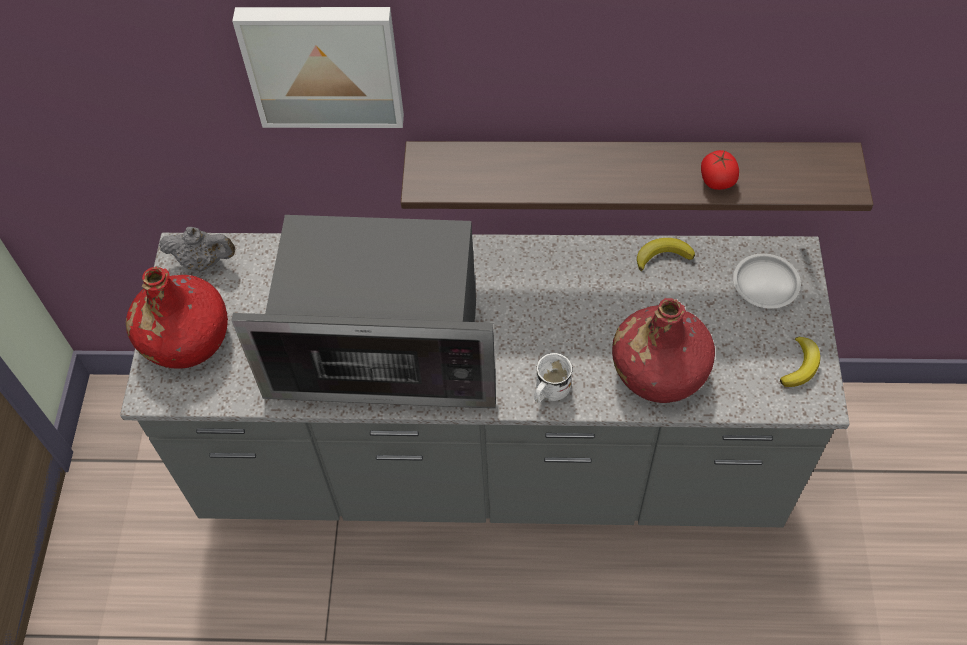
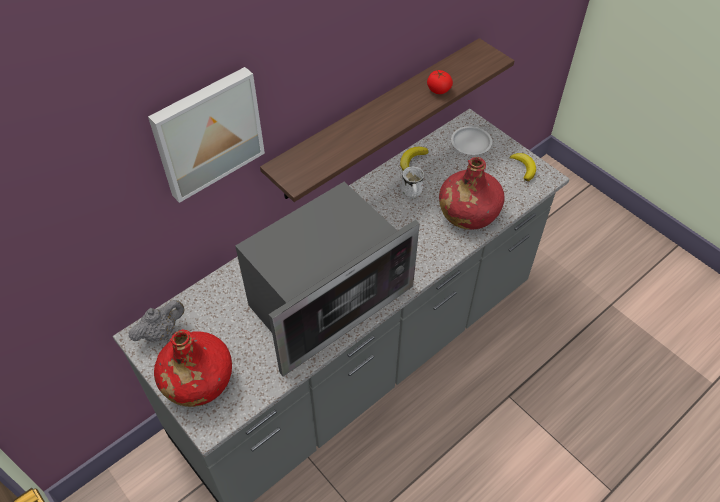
camera: 45 degrees left, 5 degrees down
(549, 391) = (429, 259): white mug -> white mug (411, 193)

